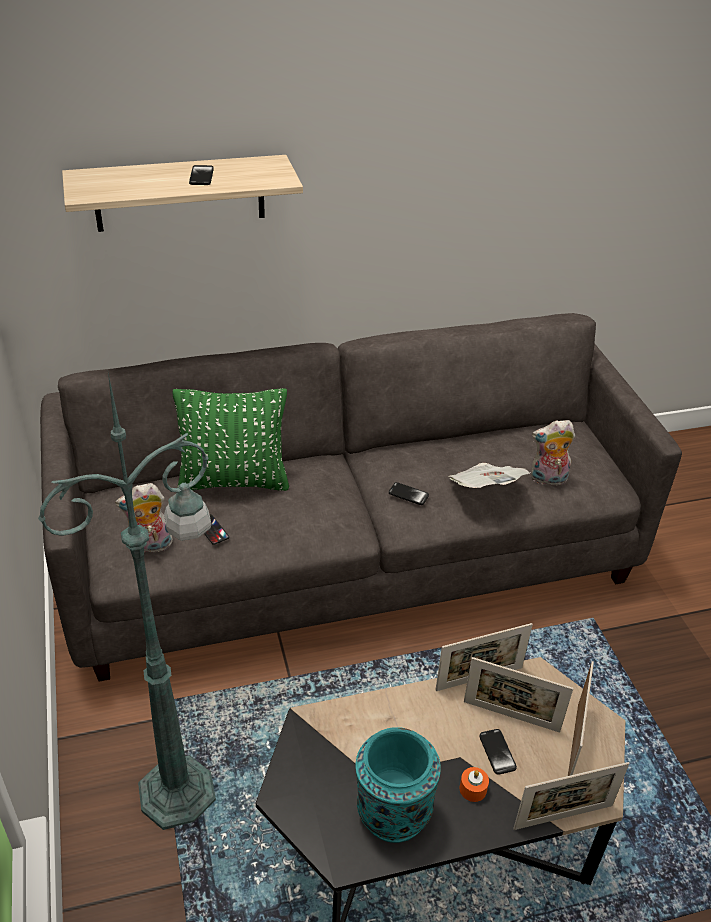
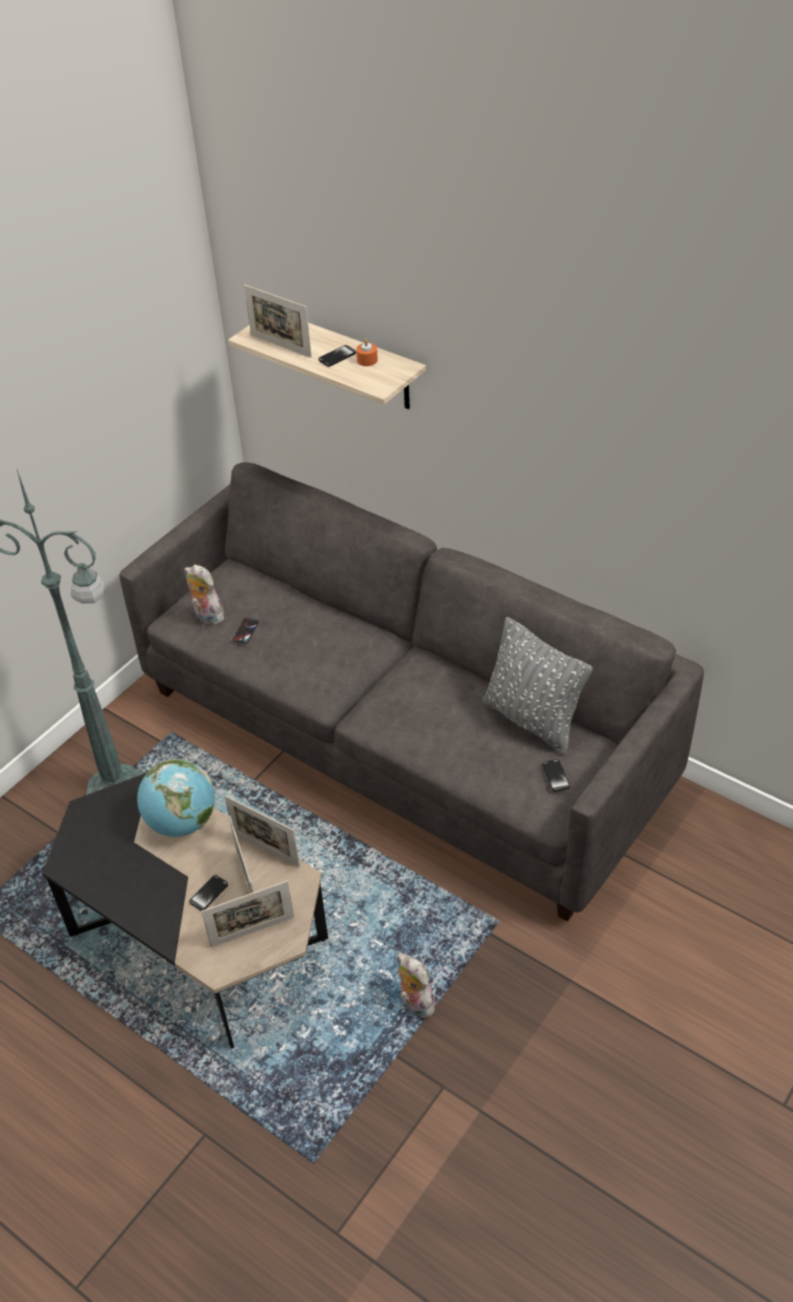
camera: 55 degrees right, 5 degrees up
(234, 480) = (305, 608): green pillow -> none
(384, 722) = (182, 822): none -> globe
(392, 812) = (115, 867): turquoise vase -> none
(408, 494) = (393, 700): phone -> phone (555, 776)
(473, 789) = (167, 897): orange candle -> orange candle (367, 360)
(485, 490) = (447, 738): newspaper -> none
(511, 441) = (532, 720): none -> grey pillow
(547, 479) = (505, 766): plush toy -> plush toy (414, 1003)
(563, 817) = (185, 956): picture frame -> picture frame (280, 346)

